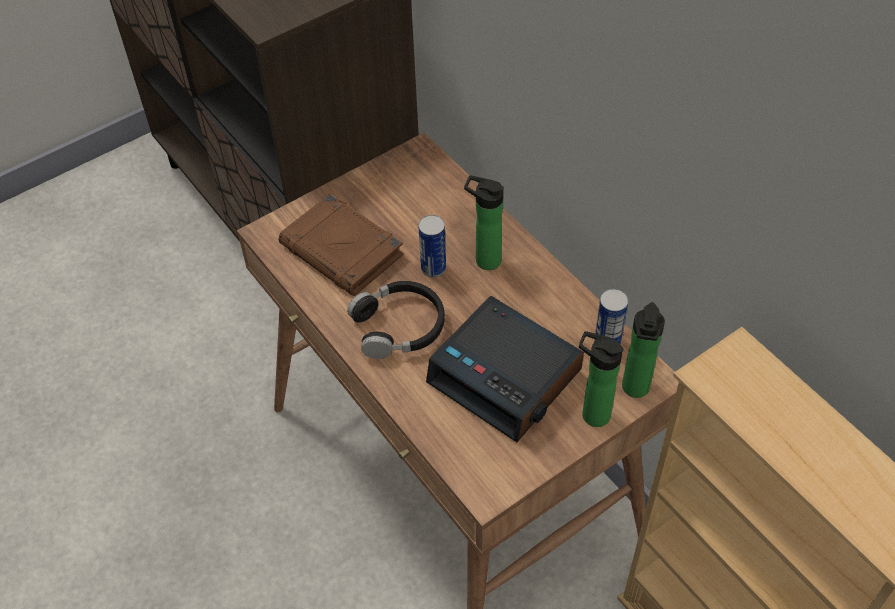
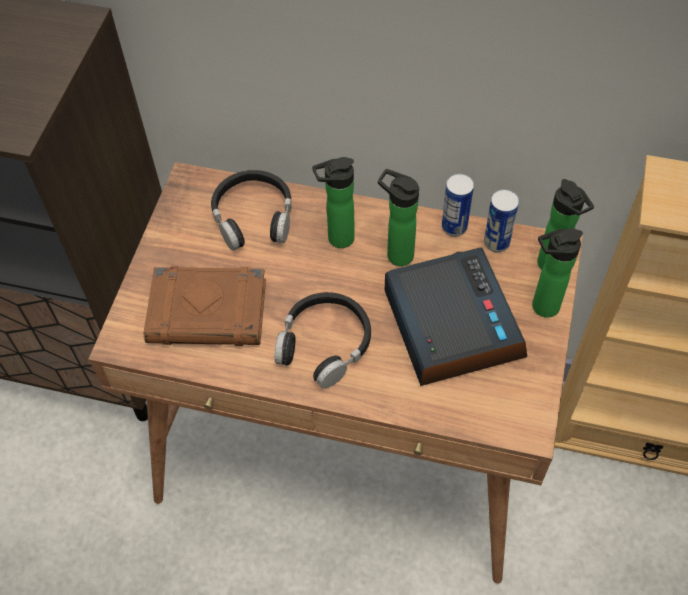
camera: 40 degrees left, 5 degrees up
(433, 268) = (303, 274): can -> can (454, 227)
(440, 205) = (253, 217): none -> black headphones
(506, 376) = (451, 324): alarm clock -> alarm clock turned 105 degrees counterclockwise
(518, 299) = (396, 254): none -> bottle

